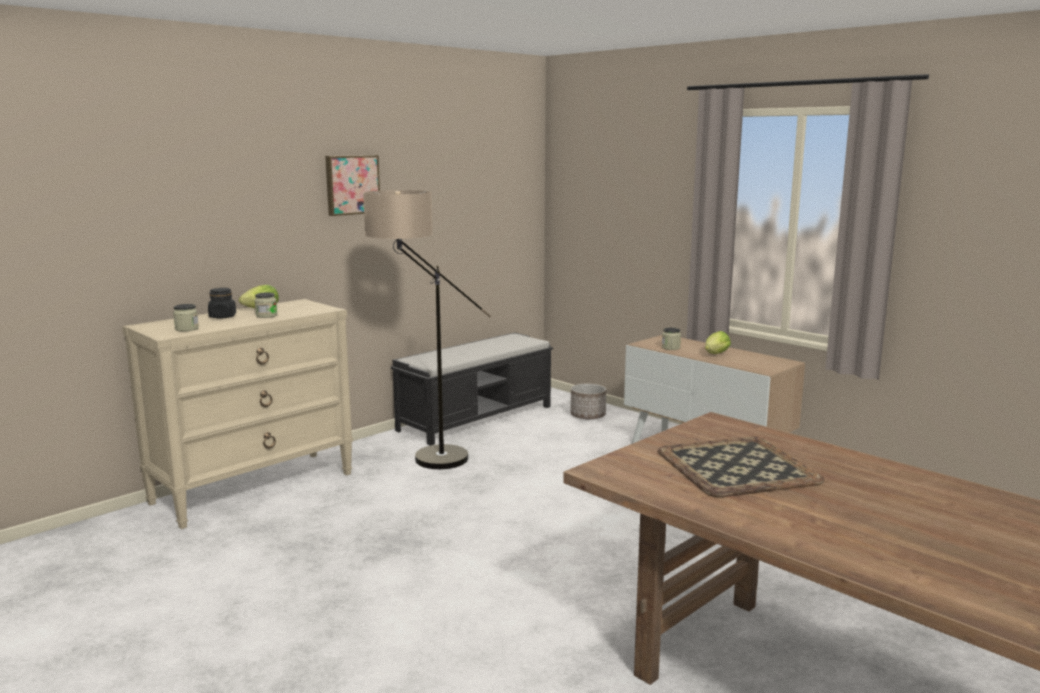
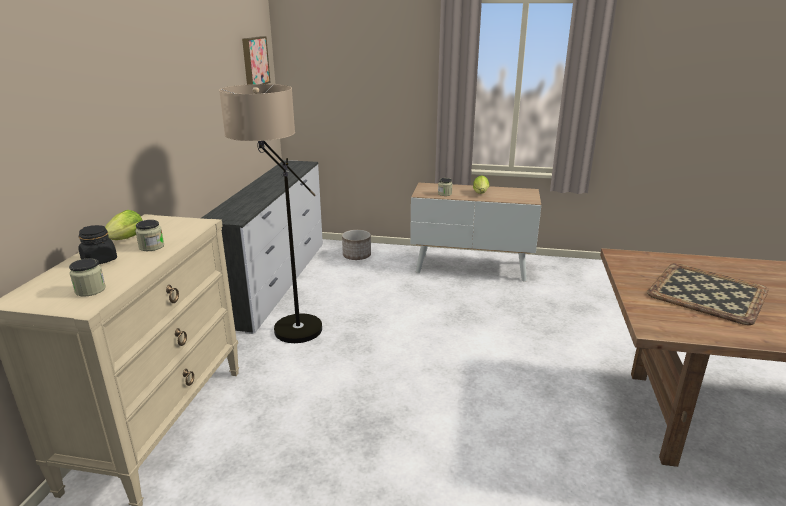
camera: 35 degrees left, 10 degrees up
(351, 184) = (160, 81): picture -> picture (254, 61)
(477, 418) = (276, 281): black bench -> white dresser

